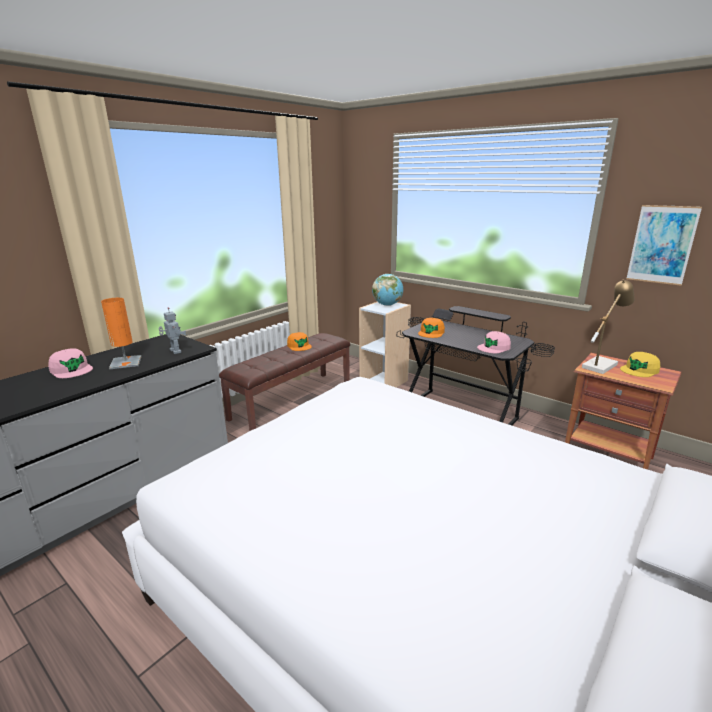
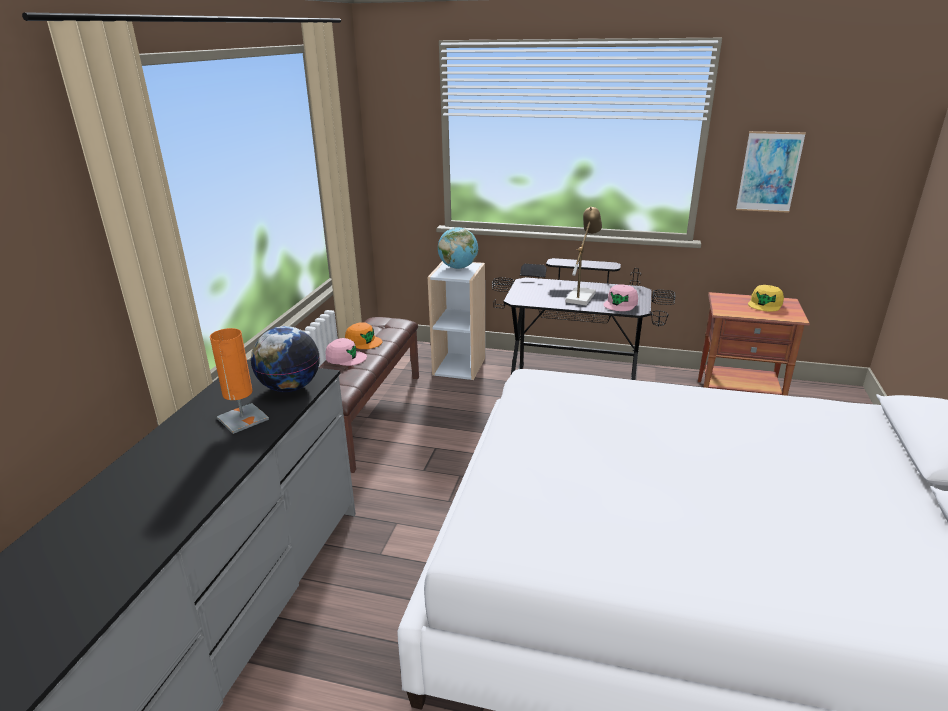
camera: 25 degrees left, 5 degrees up
(71, 369) = (174, 448): pink cap -> pink cap (346, 357)
(174, 351) = (290, 387): toy robot -> globe
(431, 332) = (538, 296): orange cap -> none
(601, 364) = (730, 304): table lamp -> table lamp (581, 295)

